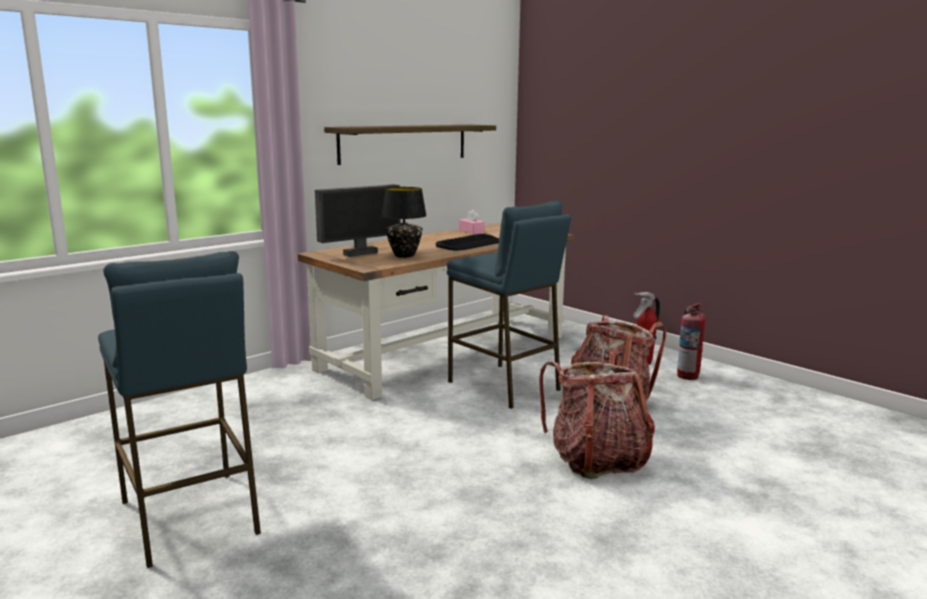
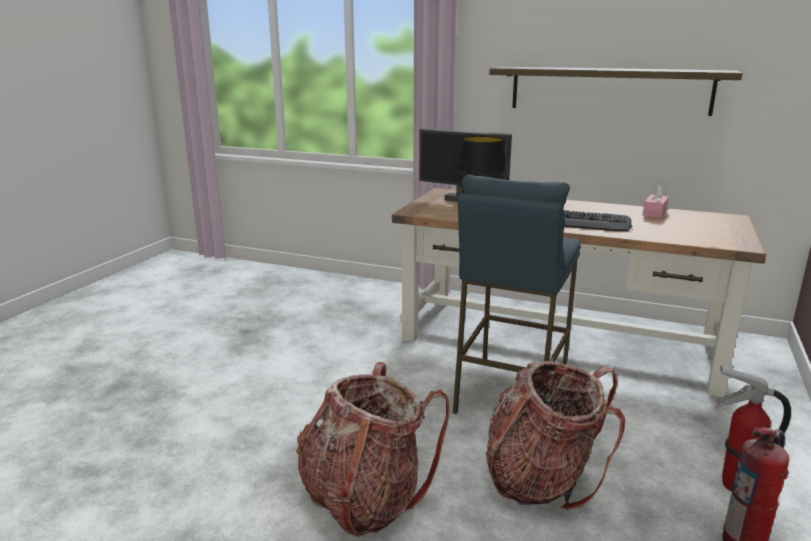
camera: 65 degrees right, 5 degrees up
(189, 517) = (172, 338): blue stool -> none

